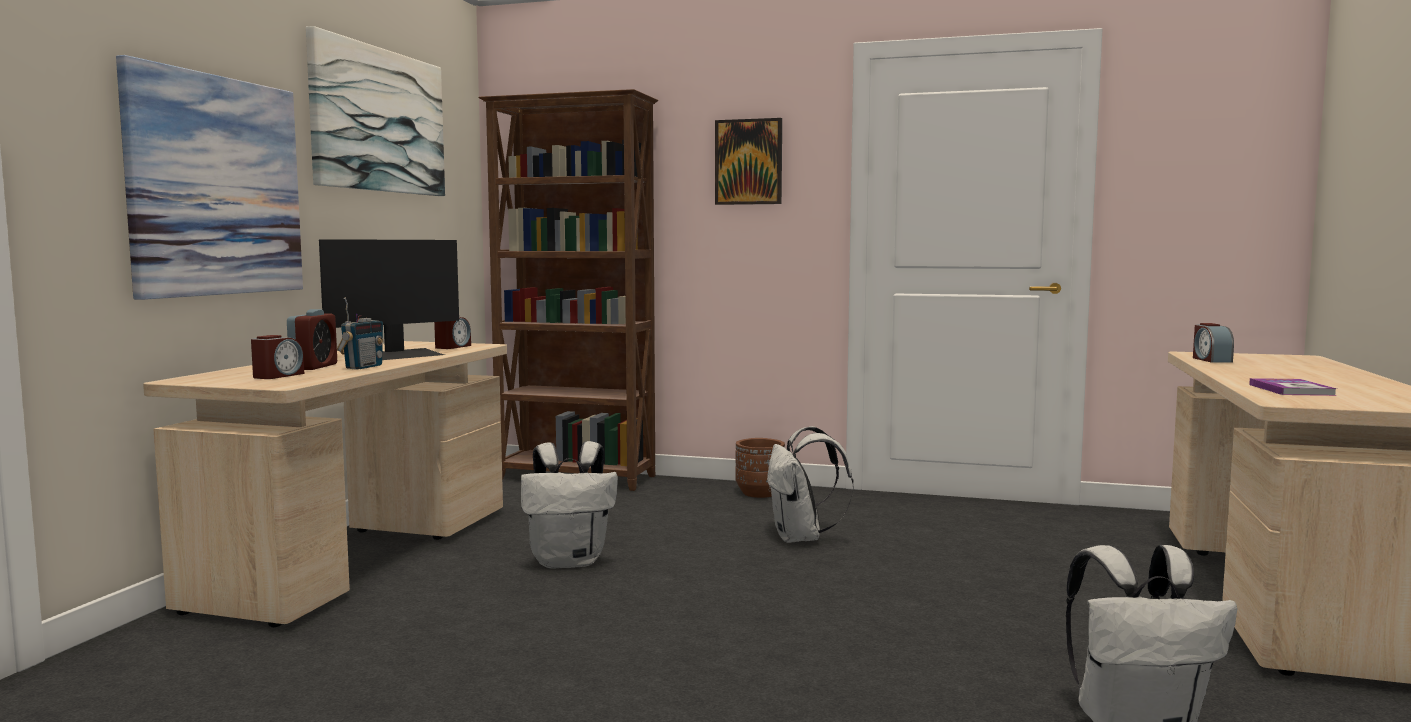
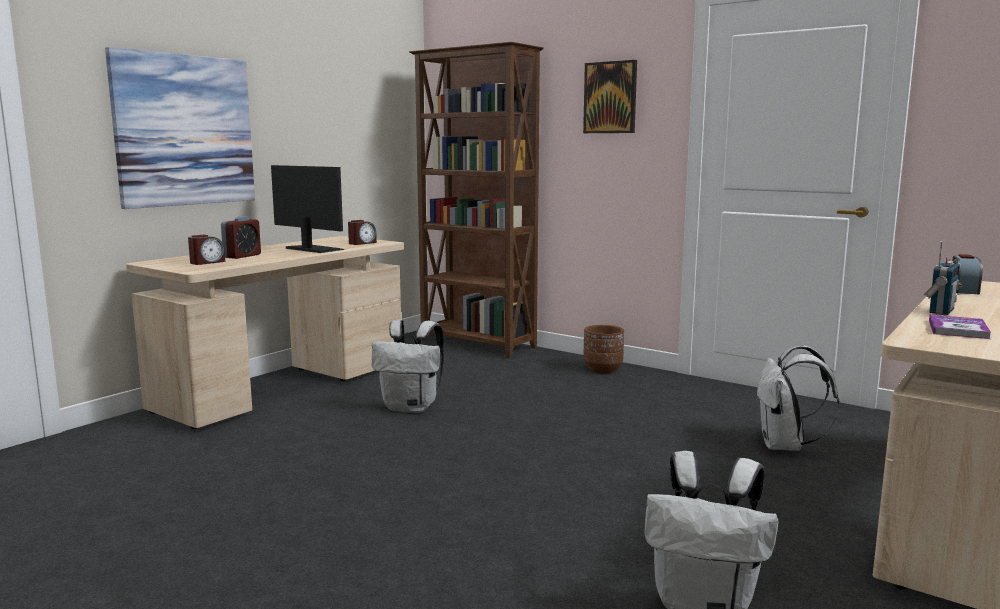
camera: 20 degrees right, 5 degrees up
(363, 367) = (270, 258): radio -> radio (940, 311)
(379, 120) = (325, 75): picture -> none
(400, 355) = (313, 249): monitor -> monitor turned 120 degrees counterclockwise
(801, 538) = (597, 410): white backpack -> white backpack (785, 446)

